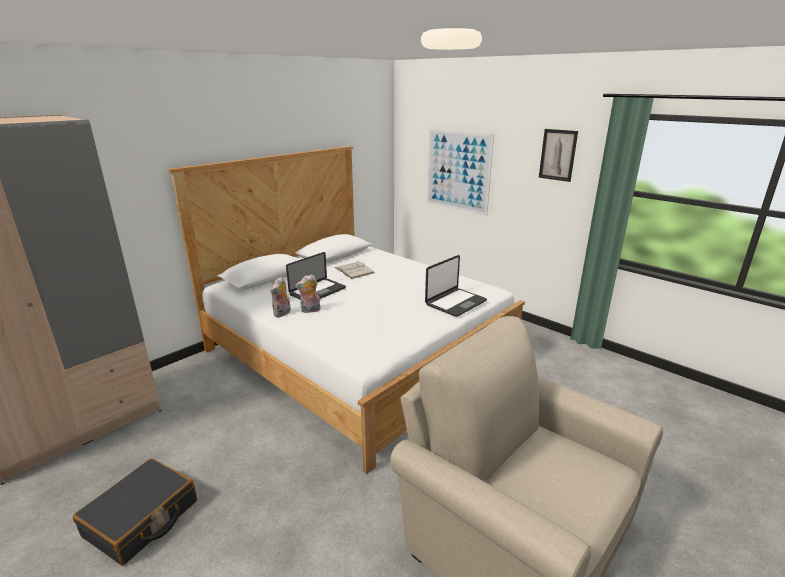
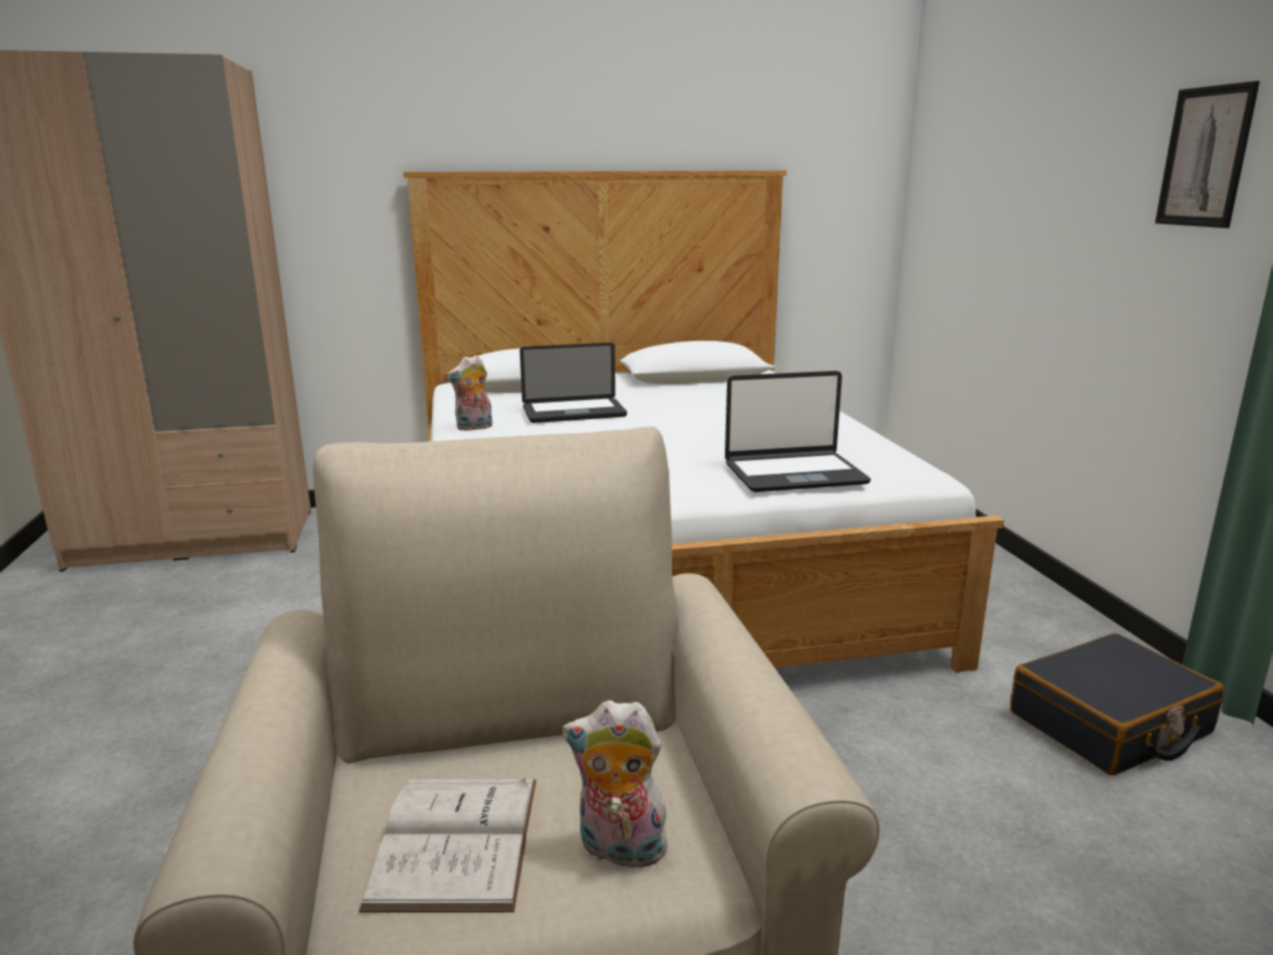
camera: 35 degrees right, 5 degrees down
(142, 519) = (114, 663): black suitcase -> black suitcase (1110, 724)
(310, 310) = (519, 432): plush toy -> plush toy (618, 850)
(354, 270) = (687, 399): white book -> white book (456, 840)
(458, 171) = (1000, 225): picture -> none

